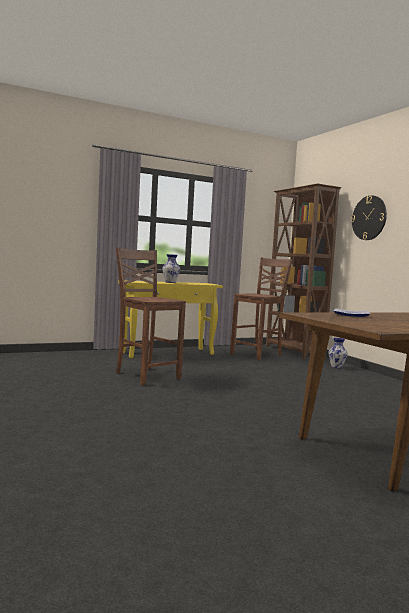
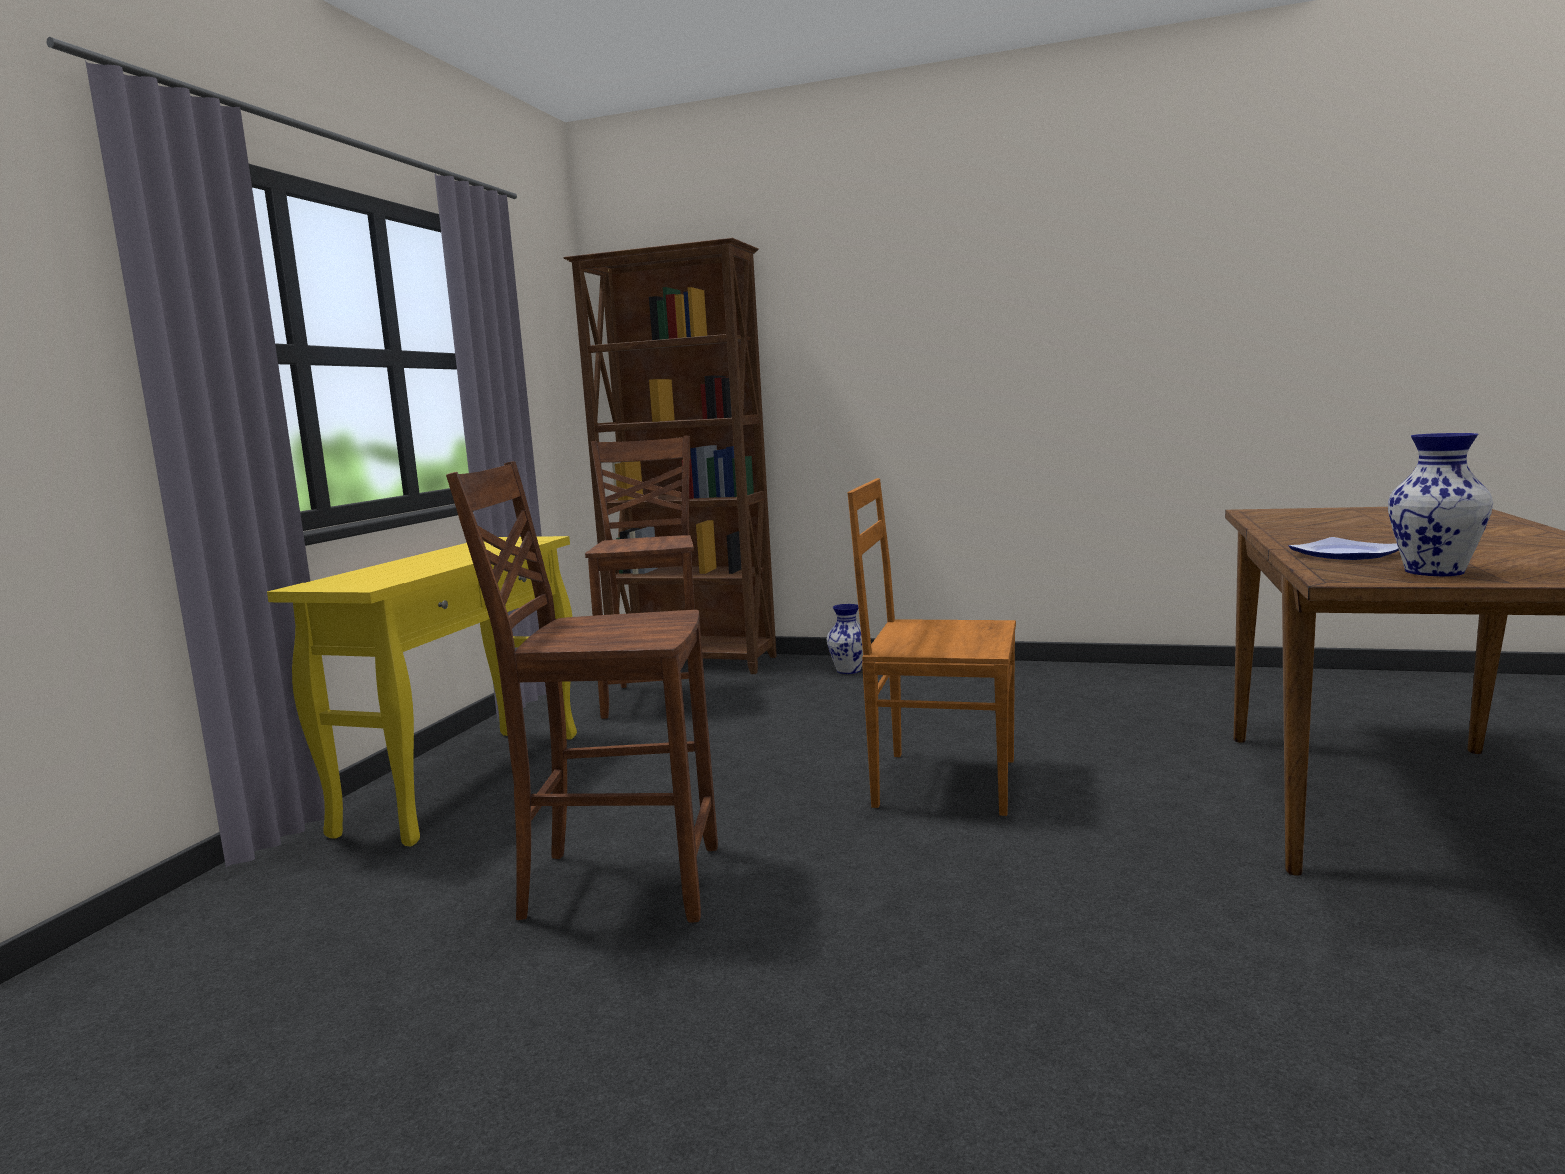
camera: 45 degrees left, 5 degrees up
(170, 282) = (433, 560): vase -> vase (1434, 572)
(271, 391) = (940, 782): none -> brown chair
(369, 218) = (850, 321): wall clock -> none

